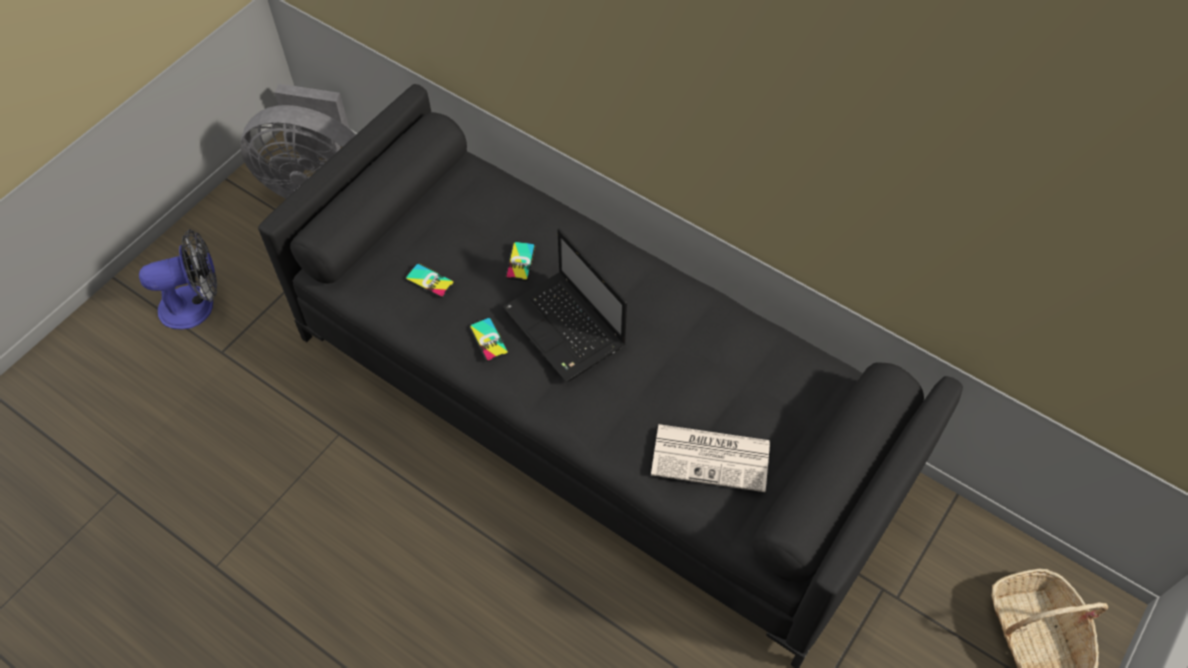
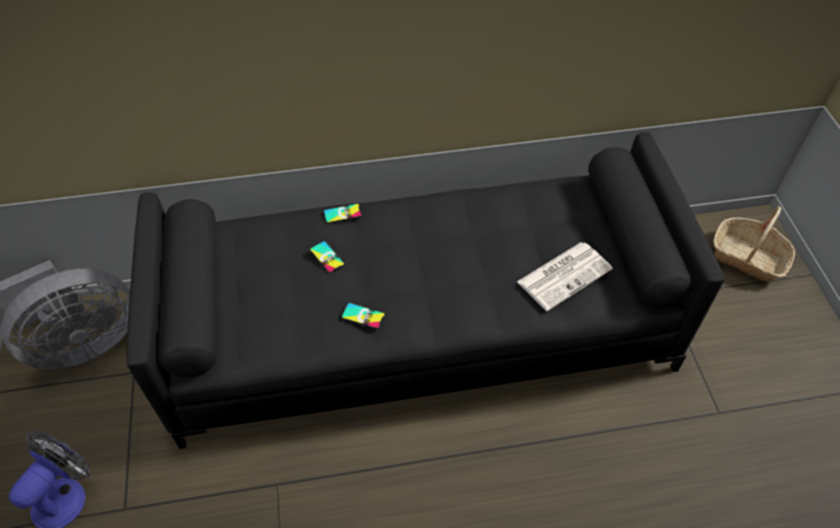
camera: 45 degrees left, 5 degrees down
(429, 280) = (280, 313): phone -> phone (342, 213)
(566, 329) = (402, 272): laptop -> none

